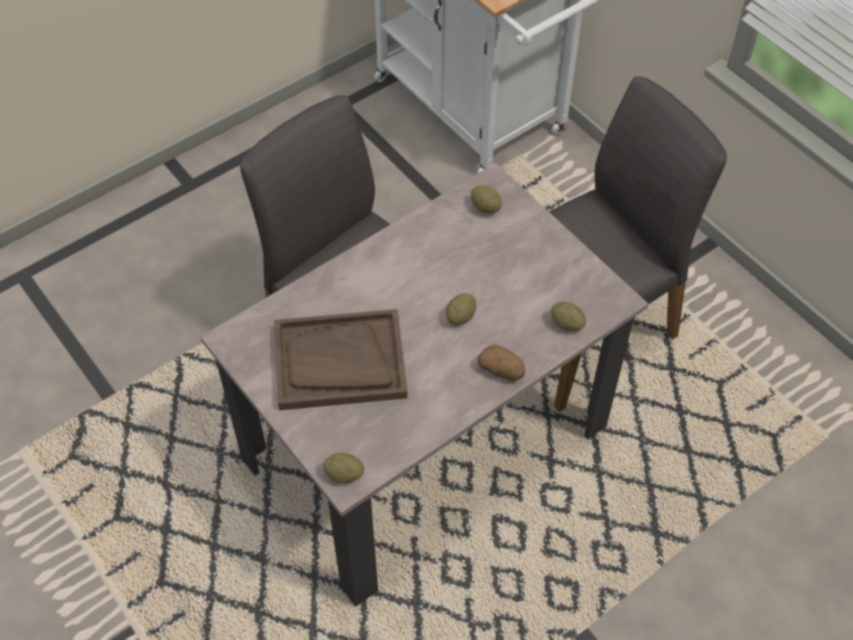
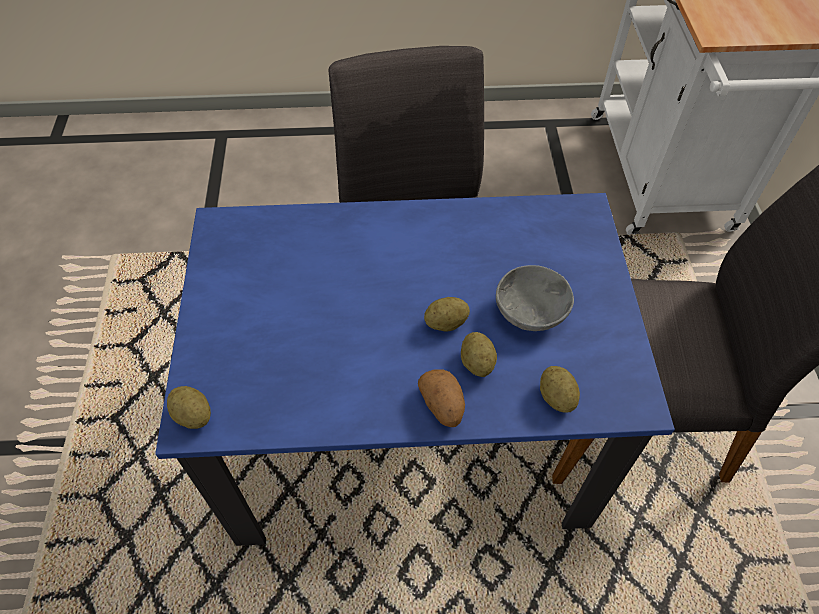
camera: 35 degrees right, 0 degrees up
(339, 362) = (290, 300): brown tray -> none
(425, 443) = (409, 436): beige dining table -> blue dining table
(485, 207) = (560, 229): potato -> potato (477, 362)
(510, 278) = (530, 313): none -> grey bowl

